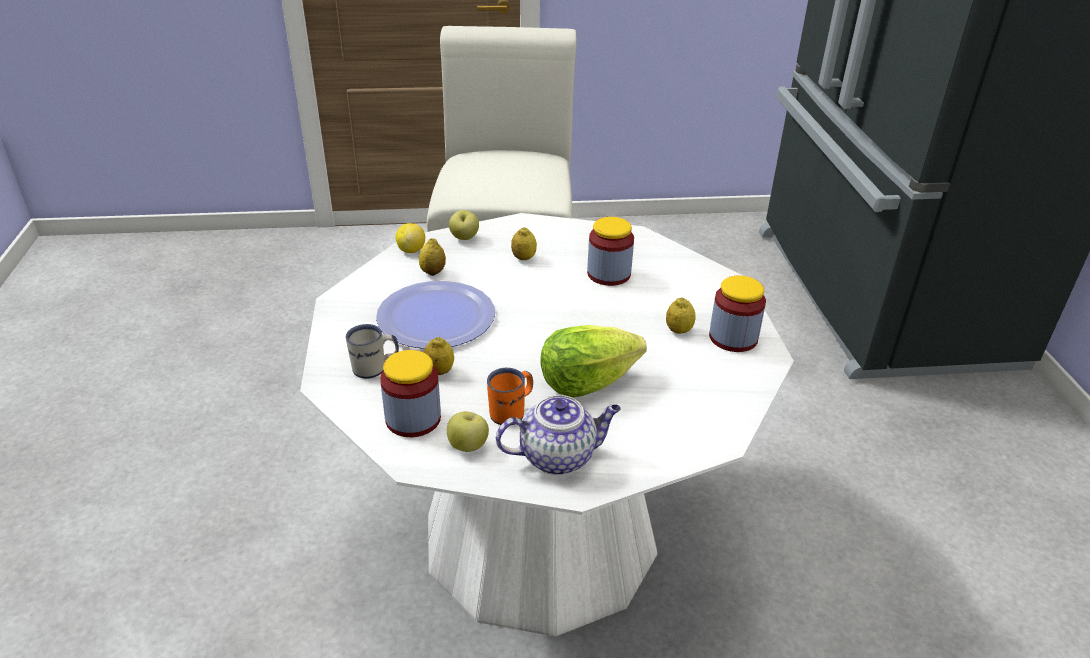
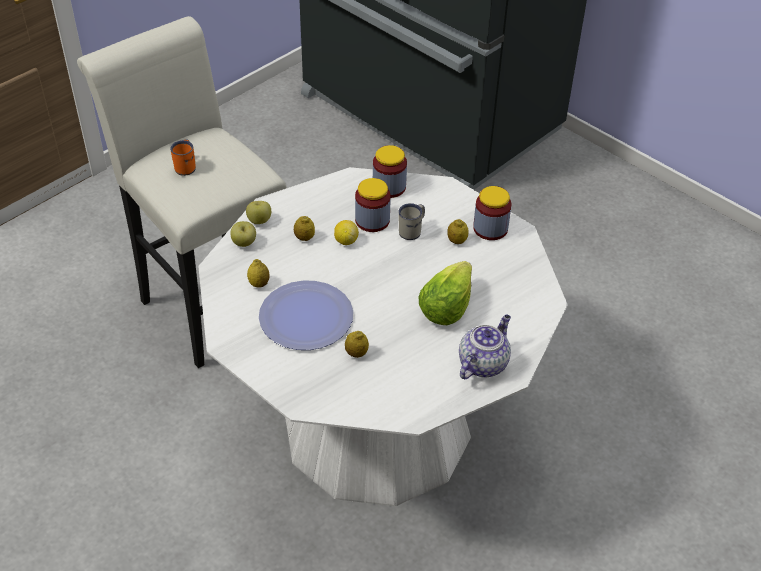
camera: 40 degrees left, 10 degrees up
(375, 368) = (316, 376): white mug -> white mug (412, 231)
(411, 250) = (220, 274): lemon -> lemon (346, 241)
(413, 419) = (381, 393): jar -> jar (389, 187)
(468, 446) = (431, 389): apple -> apple (259, 221)
(512, 412) = (429, 353): orange mug -> orange mug (186, 166)

